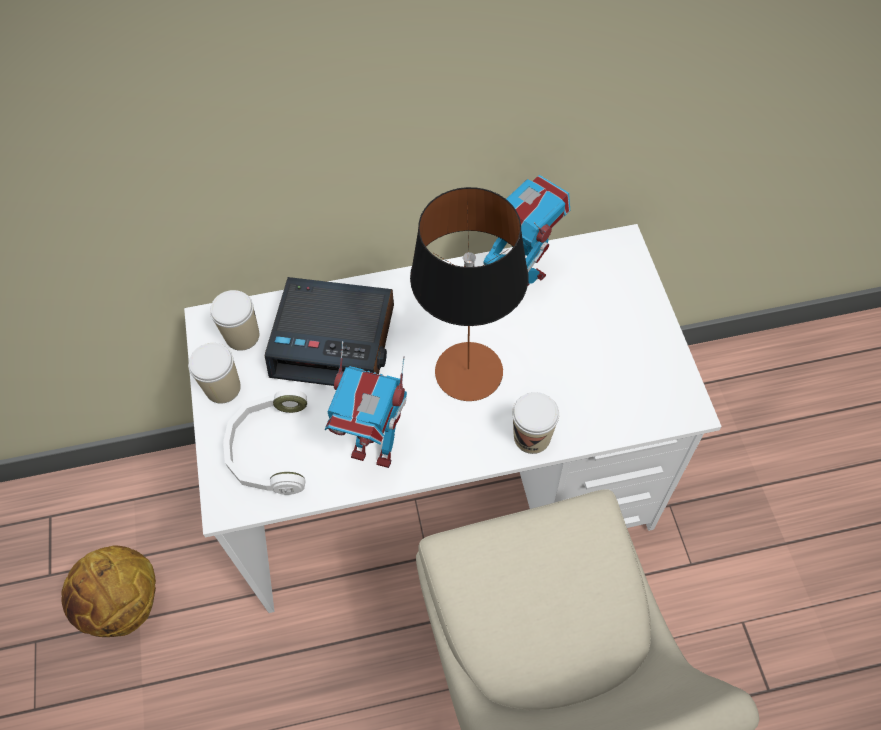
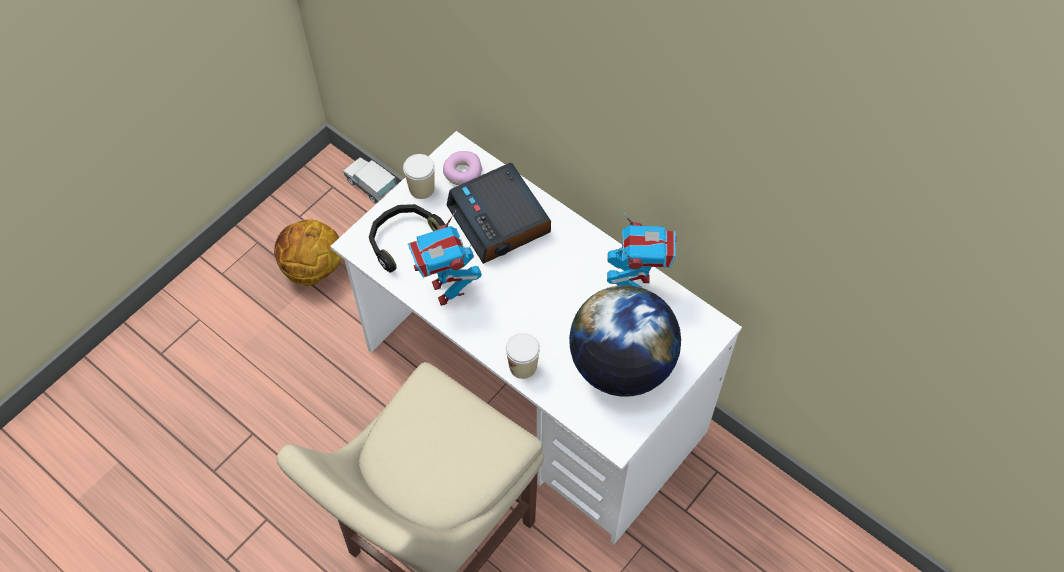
camera: 50 degrees right, 0 degrees up
(88, 478) = (371, 186): none -> toy truck
(242, 336) = (462, 172): cup -> donut
(268, 449) = (403, 239): white headphones -> black headphones
(468, 371) = (539, 303): table lamp -> none
(602, 348) = (621, 365): none -> globe

